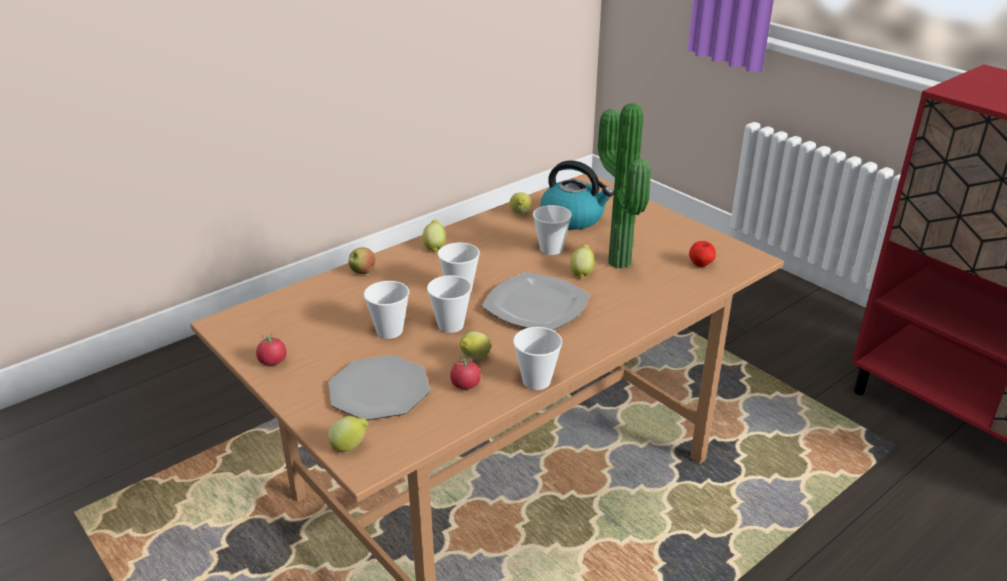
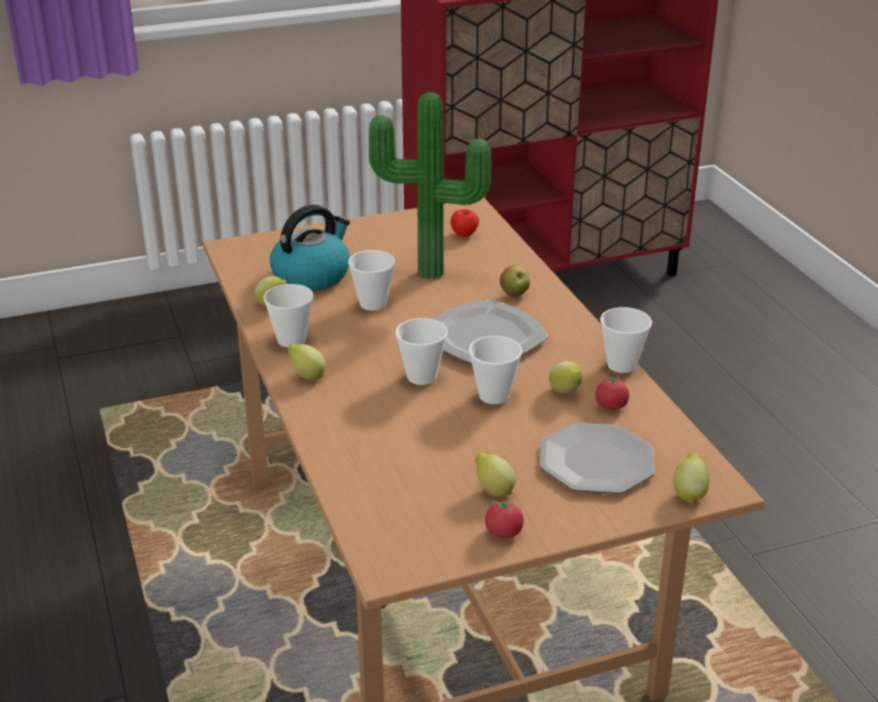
camera: 70 degrees left, 0 degrees up
(362, 272) = (331, 438): apple -> apple (514, 294)
(389, 331) = (483, 437): cup -> cup (291, 340)
(581, 273) = (437, 297): lemon -> lemon (493, 490)

